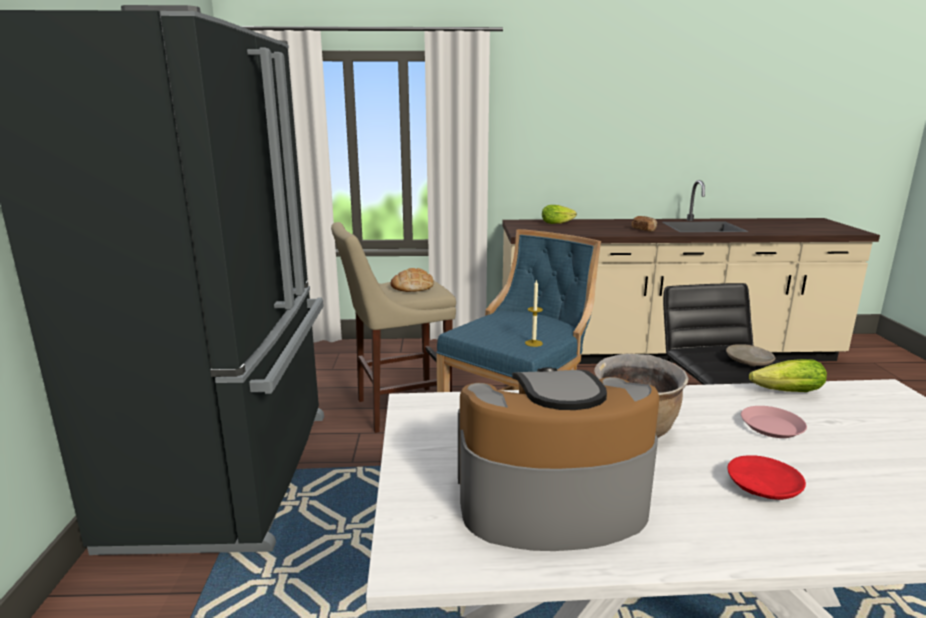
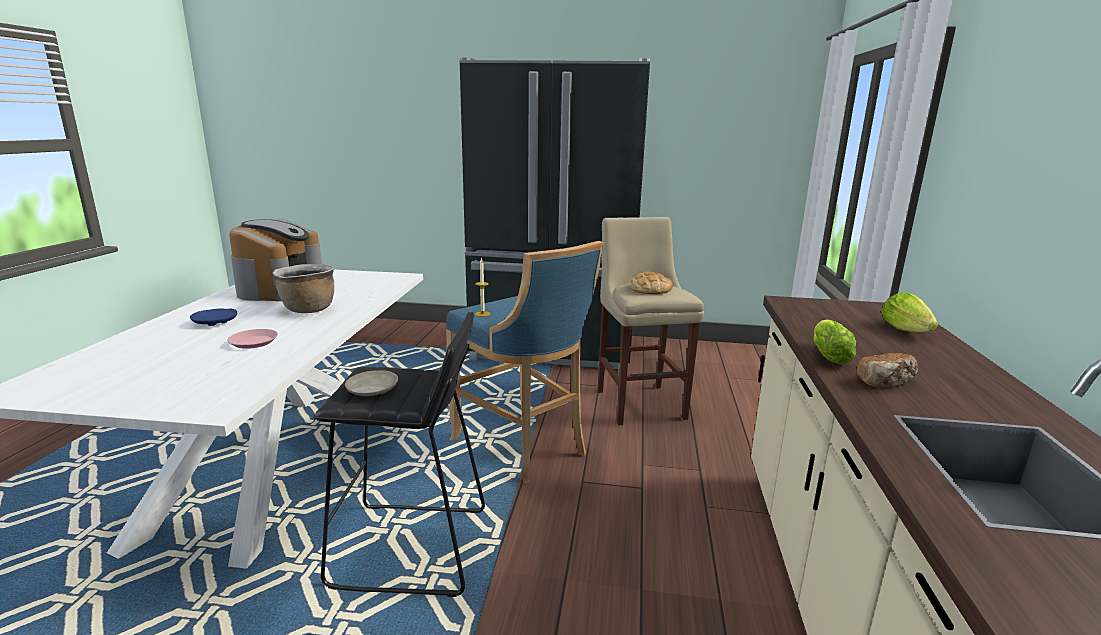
camera: 100 degrees right, 0 degrees up
(762, 487) = (215, 322): red plate -> blue plate
(783, 392) = (284, 361): lettuce -> lettuce (827, 355)

